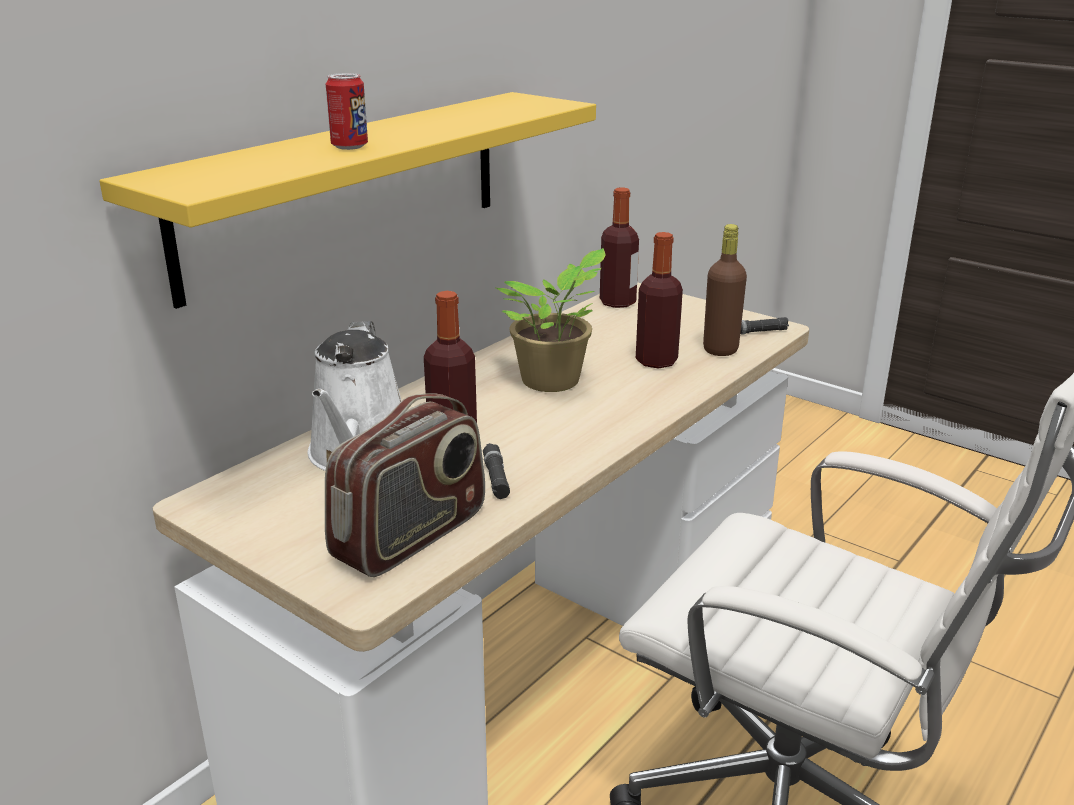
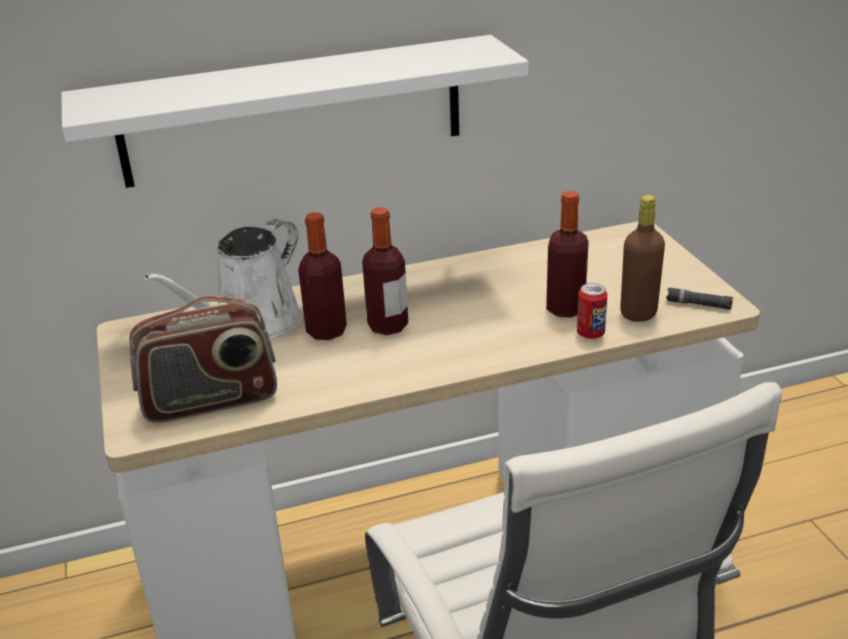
camera: 35 degrees right, 5 degrees up
(347, 190) = (293, 111): yellow shelf -> white shelf
(349, 146) = (250, 85): can -> can (590, 334)
(496, 478) = (315, 375): black flashlight -> none
(554, 382) = (457, 305): potted plant -> none
(617, 302) = (607, 240): bottle -> bottle (388, 326)

